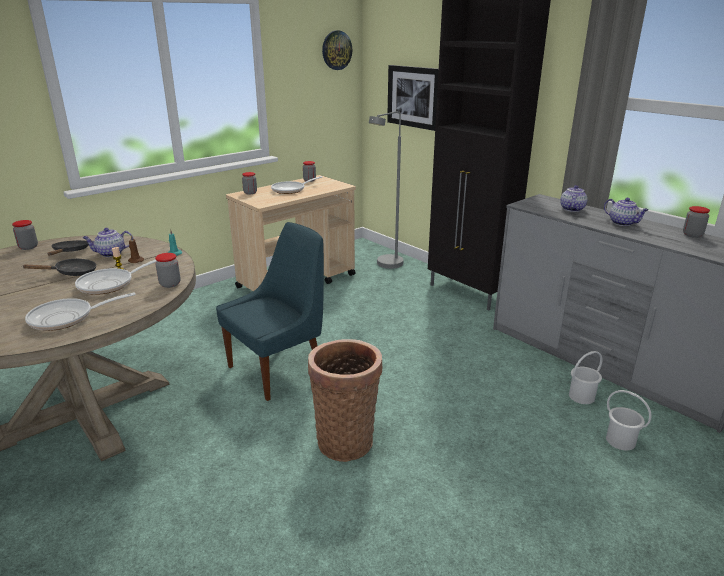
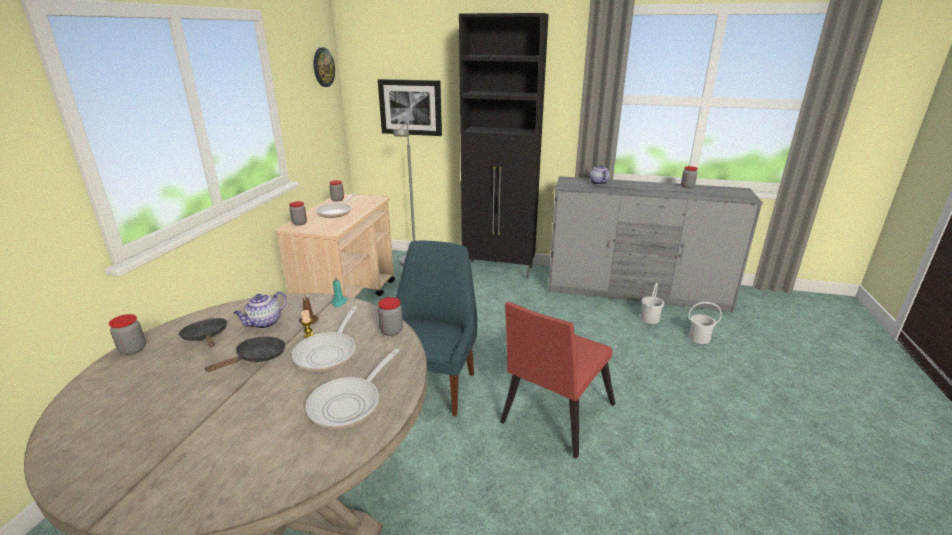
camera: 35 degrees left, 0 degrees up
(346, 439) = (553, 416): basket -> red chair
(623, 223) = (642, 187): teapot -> none

